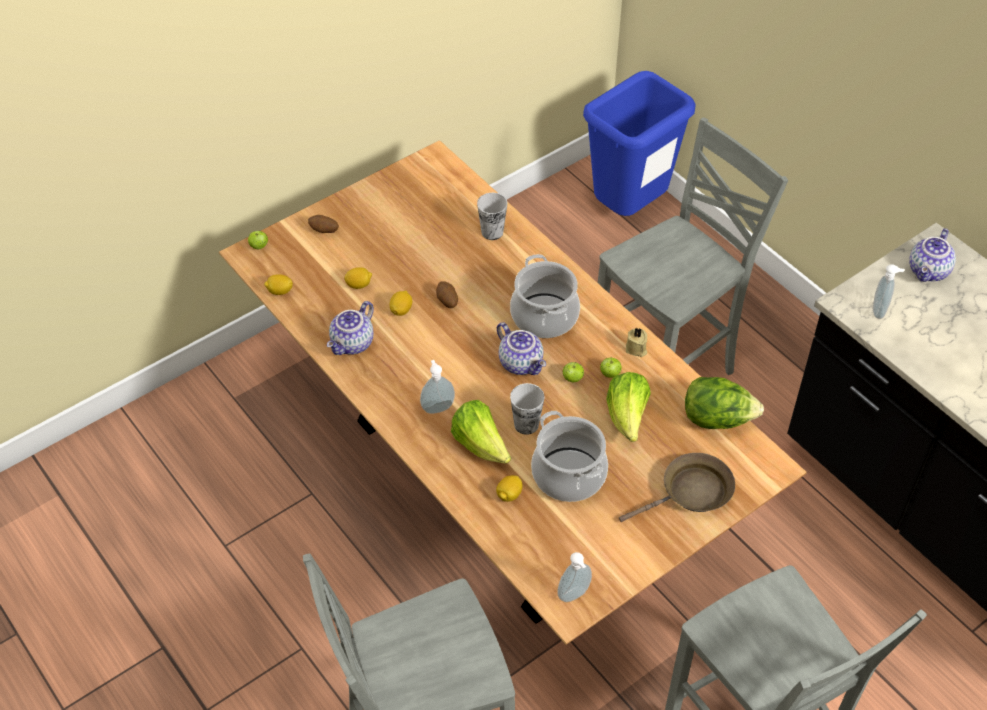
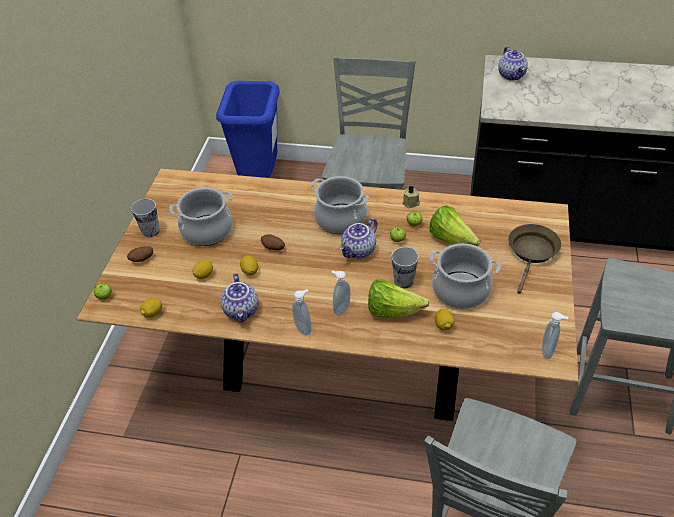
camera: 40 degrees left, 5 degrees down
(408, 240) = (207, 231): none -> cooking pot
(492, 232) = (254, 196): cup -> cup (150, 231)
(522, 363) = (359, 251): teapot -> teapot turned 120 degrees clockwise
(717, 419) = (495, 209): lettuce -> none
(880, 311) = (515, 104): soap dispenser -> soap dispenser (304, 328)

